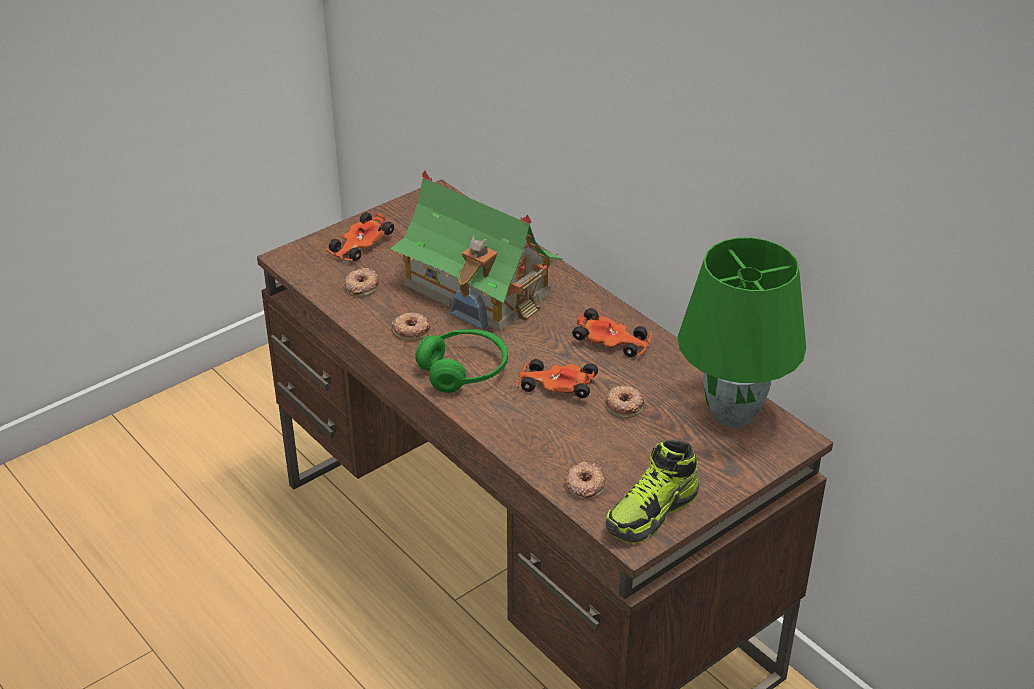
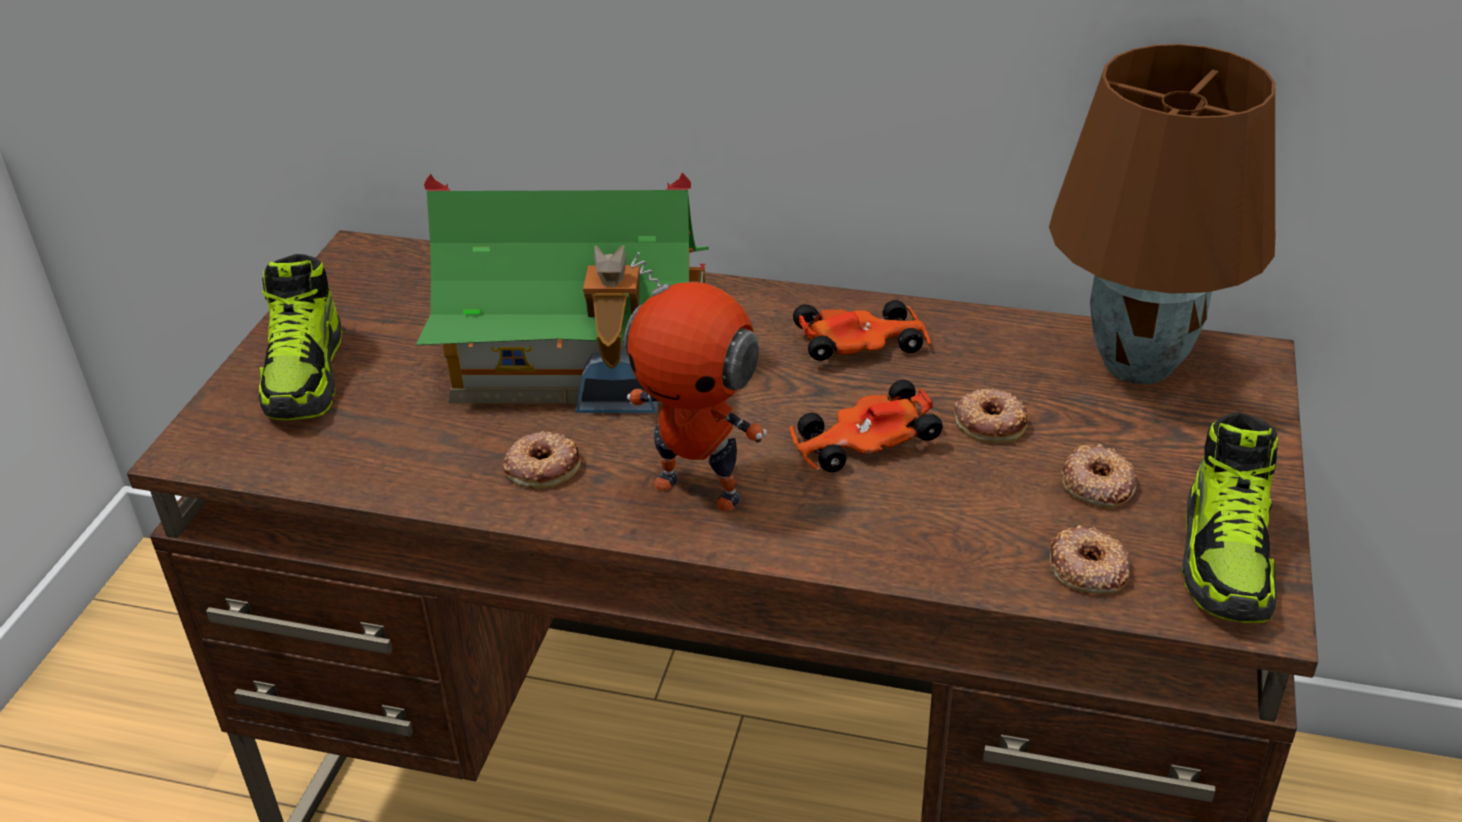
camera: 35 degrees left, 0 degrees up
(359, 245) = (306, 376): toy car -> shoe
(361, 286) = (379, 437): donut -> donut (1097, 484)
(464, 370) = (700, 488): green headphones -> toy robot
(734, 414) = (1139, 363): green table lamp -> brown table lamp

